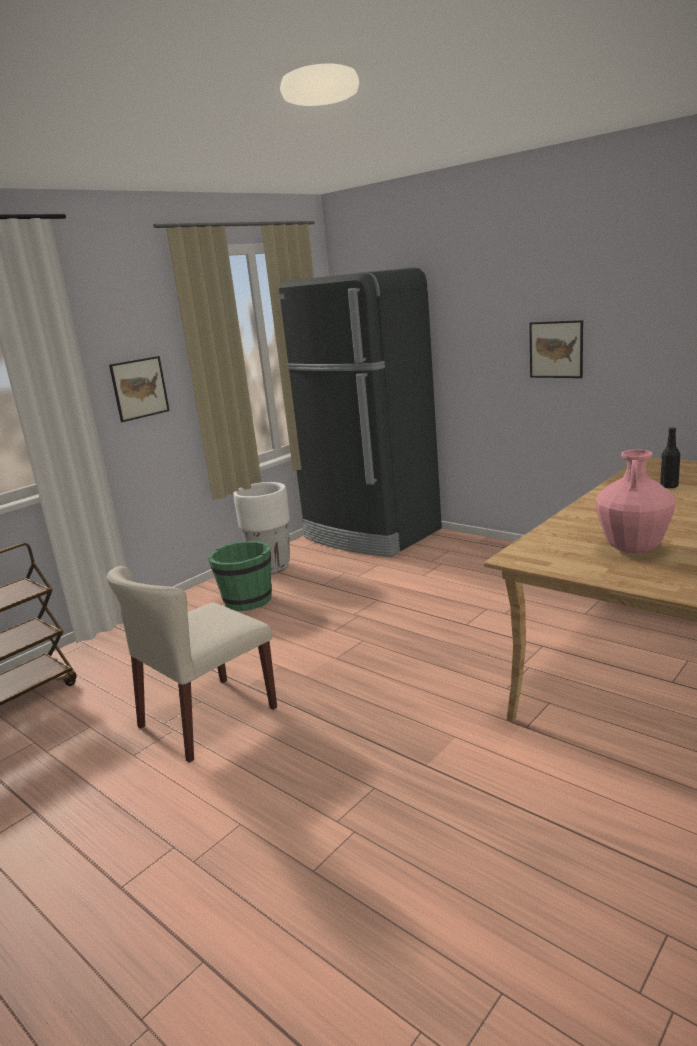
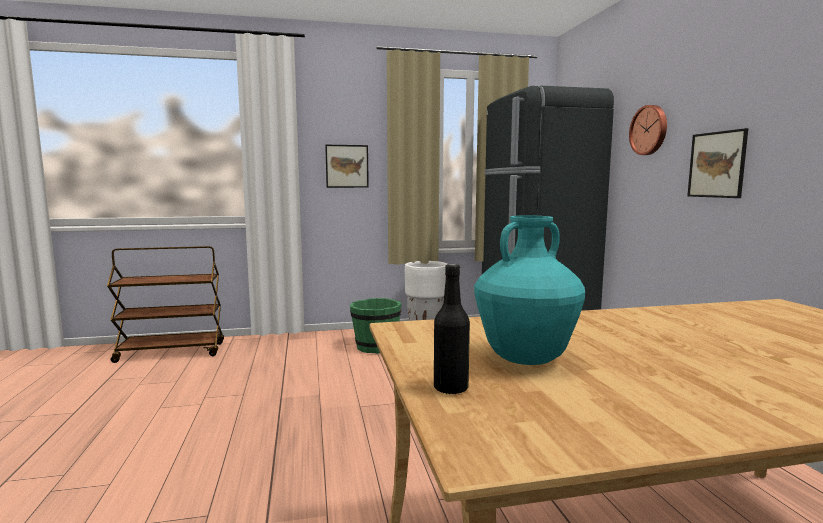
camera: 35 degrees right, 10 degrees down
(207, 718) = (226, 406): beige chair -> none
(477, 314) = (649, 130): none -> wall clock
(633, 549) = (525, 360): pink vase -> turquoise vase
(669, 486) = (742, 326): black bottle -> black bottle (451, 388)

